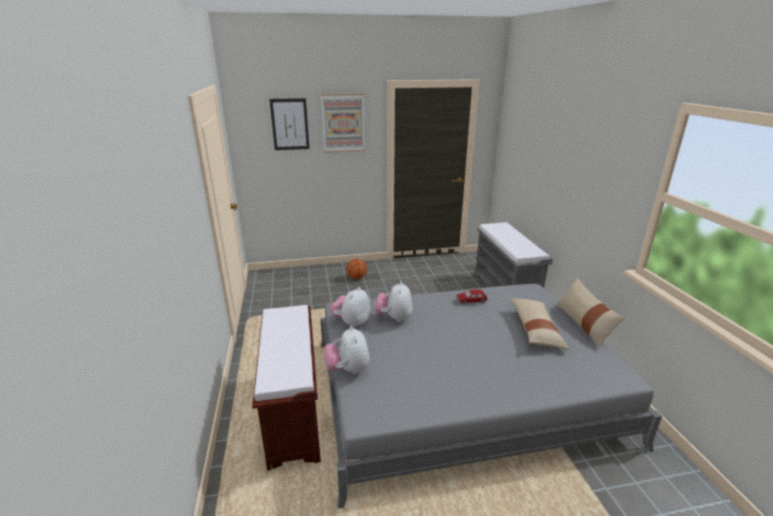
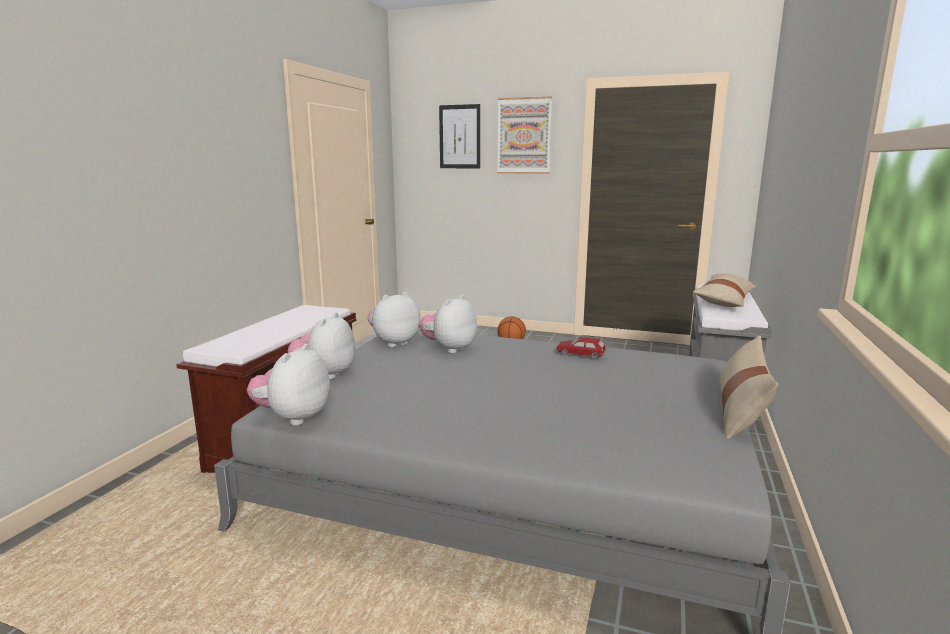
camera: 30 degrees right, 10 degrees down
(383, 418) = (293, 418): none -> plush toy
(536, 330) = (638, 397): beige pillow -> beige pillow (724, 300)

